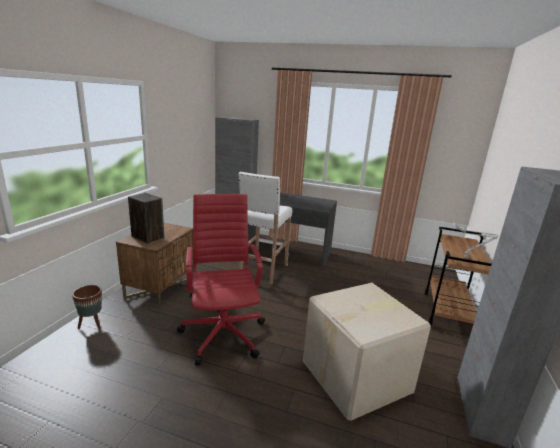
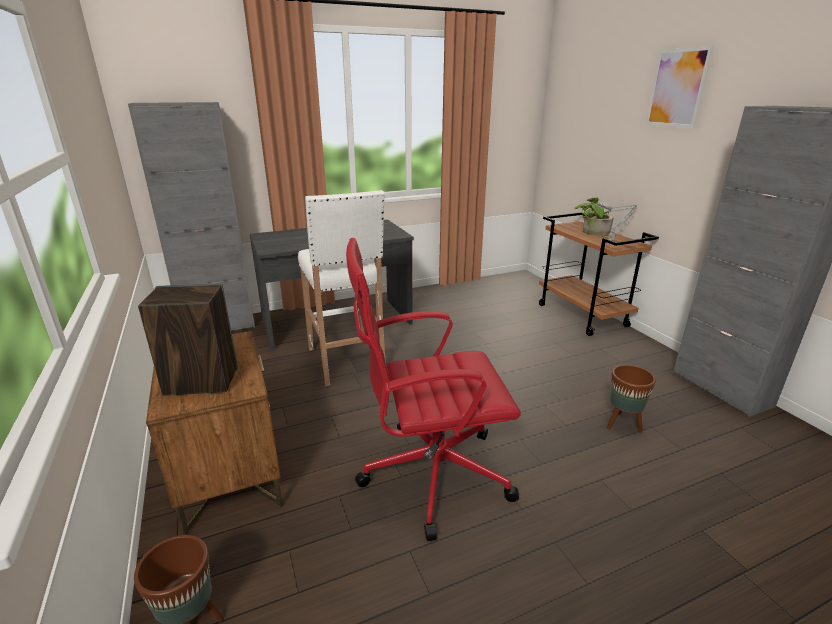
camera: 40 degrees left, 5 degrees up
(223, 333) = (431, 474): red office chair -> red office chair turned 45 degrees counterclockwise
(357, 377) = (622, 424): cardboard box -> brown planter
(465, 248) = (592, 232): none -> potted plant
(535, 145) = (677, 88): none -> picture

